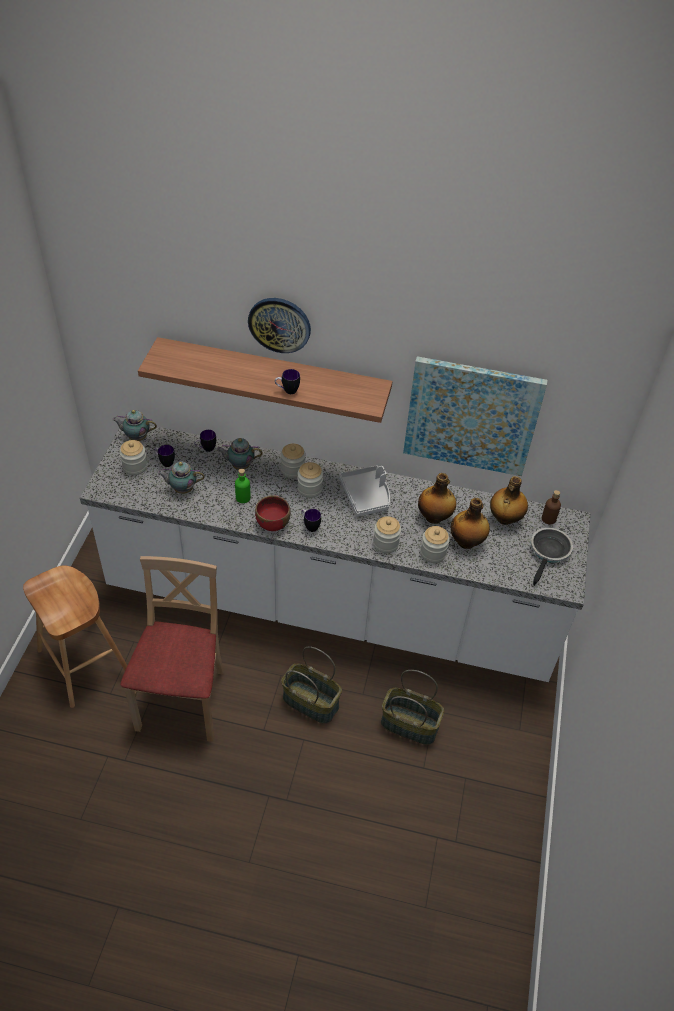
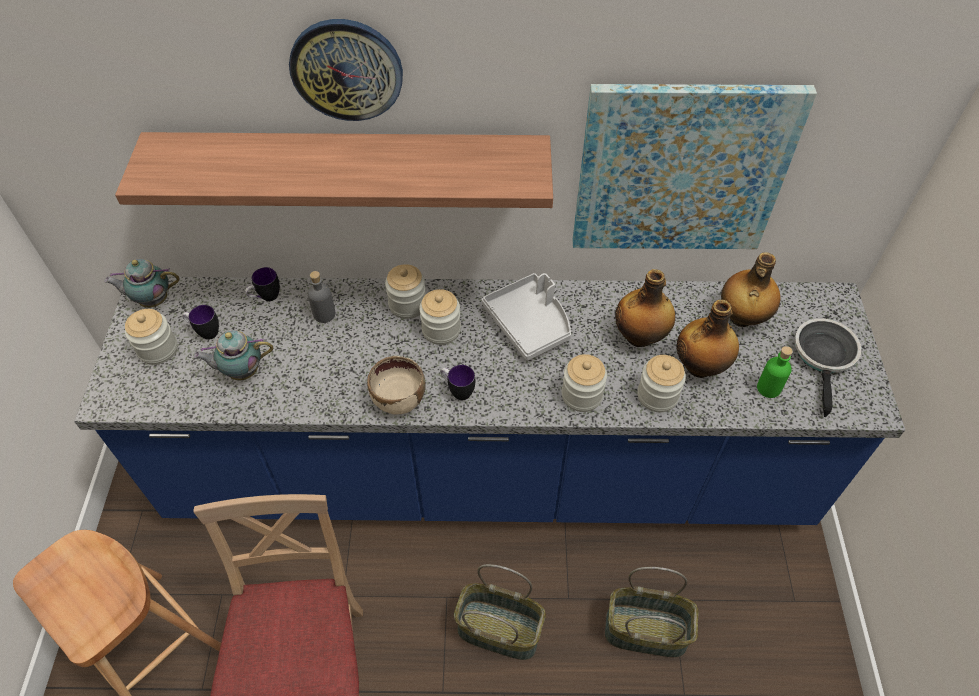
camera: 10 degrees left, 5 degrees up
(239, 465) = (324, 314): teapot -> grey bottle
(243, 497) = (341, 366): green bottle -> green bottle (768, 388)
(272, 523) = (398, 399): red bowl -> beige bowl
(287, 391) = (383, 183): mug -> none
(330, 606) = (489, 475): white counter -> blue counter
(548, 519) = (802, 304): brown bottle -> none

